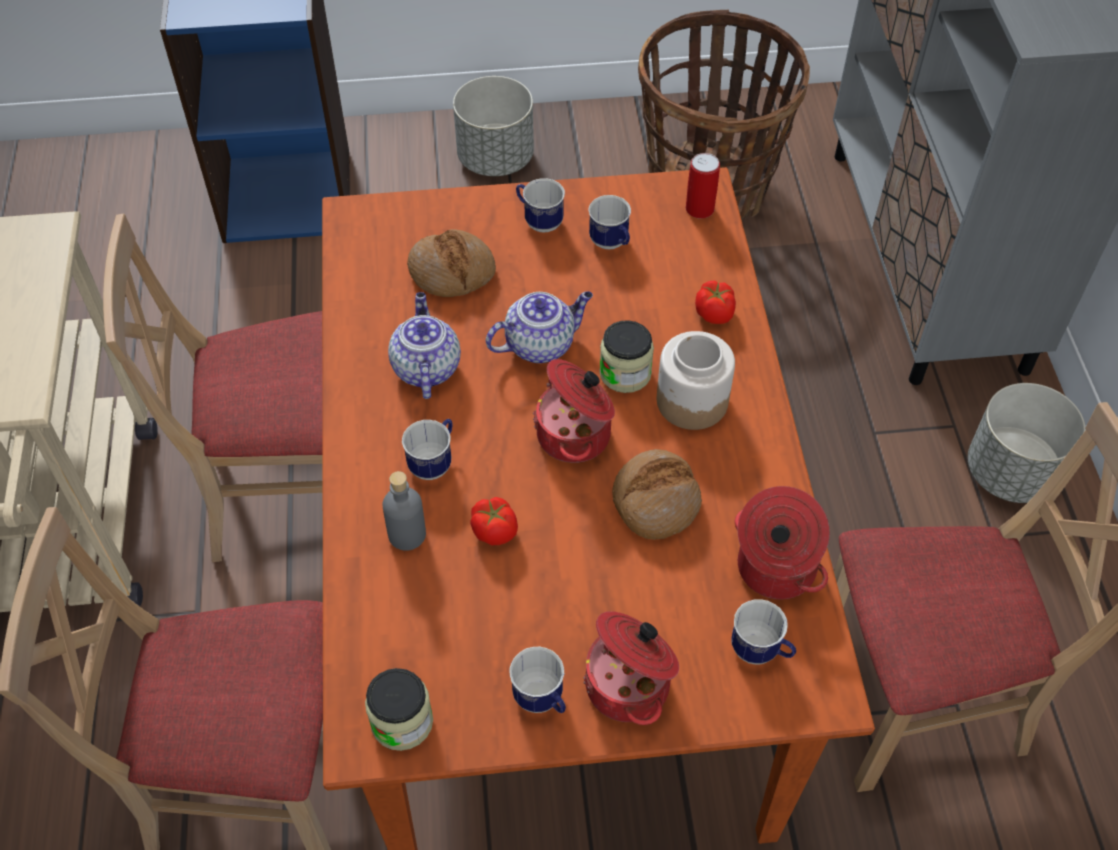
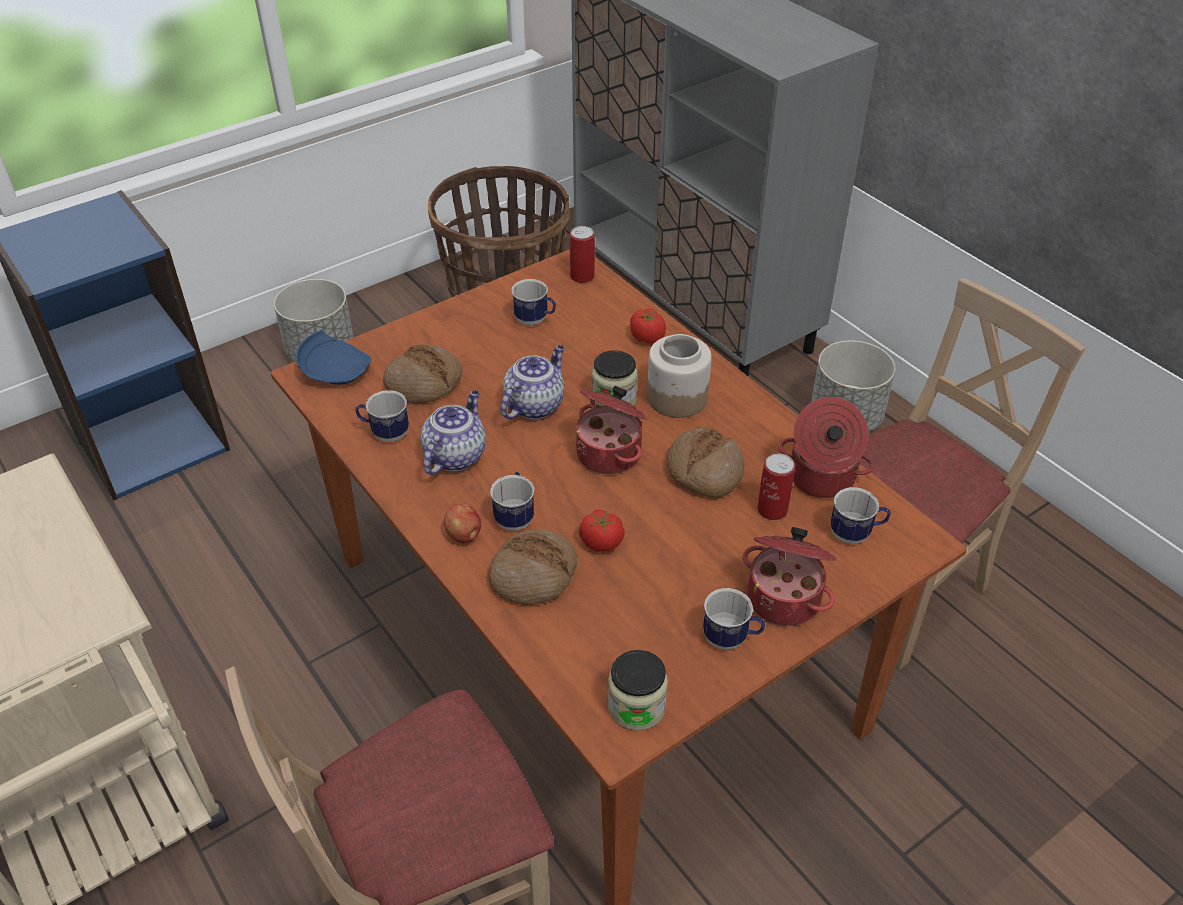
camera: 30 degrees left, 10 degrees down
(293, 495) = (314, 667): beige chair -> none
(373, 460) = (464, 536): none -> apple
(379, 222) = (335, 371): none -> blue plate
(407, 534) = (533, 575): grey bottle -> bread
(425, 368) = (455, 455): teapot -> teapot turned 60 degrees clockwise
(539, 221) = (466, 325): mug -> mug (385, 434)
(693, 579) = (772, 510): none -> can

